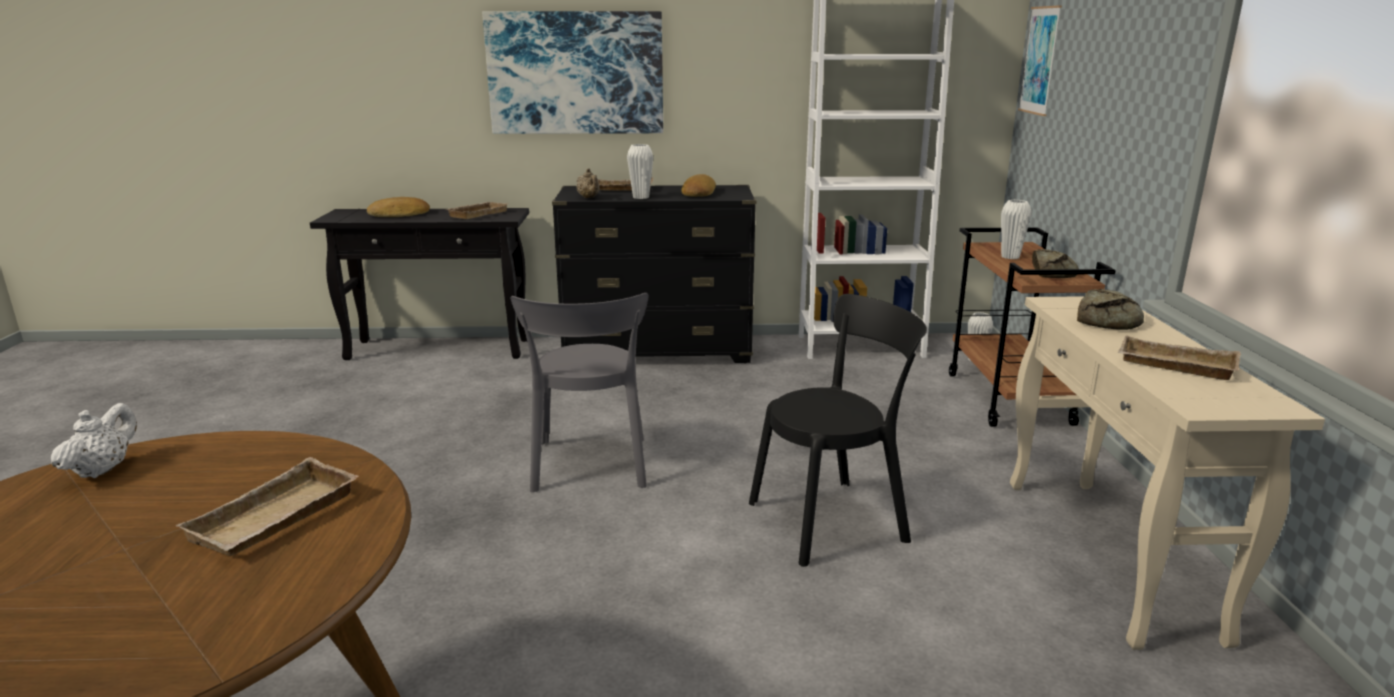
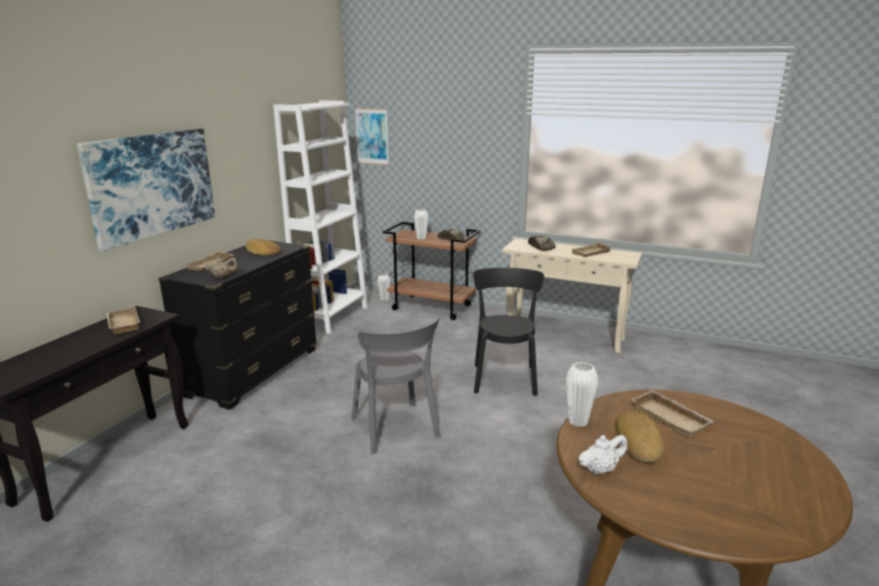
camera: 65 degrees left, 0 degrees up
(103, 470) = (600, 469): white teapot -> white teapot turned 120 degrees clockwise
(400, 214) = (56, 353): bread -> bread (640, 441)
(590, 467) = (396, 430): grey chair -> grey chair turned 45 degrees clockwise
(641, 197) = (249, 265): white vase -> white vase (578, 421)

